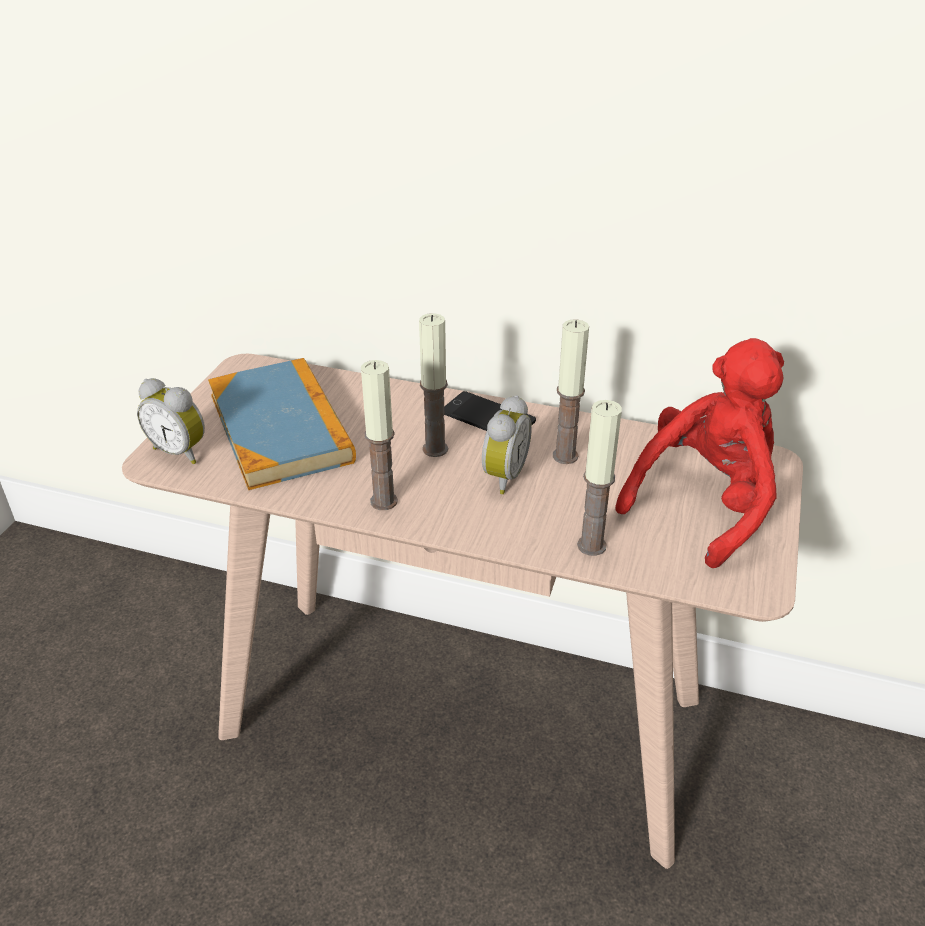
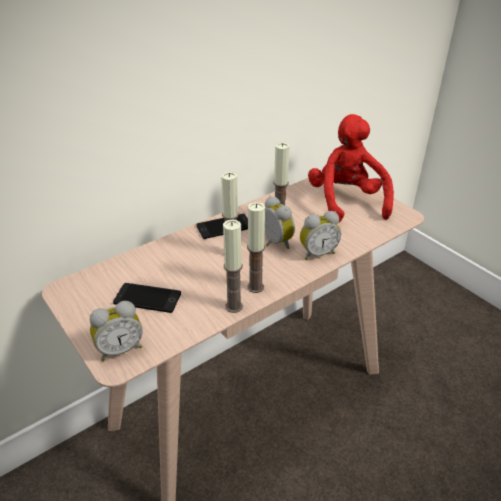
camera: 55 degrees left, 0 degrees up
(281, 428) = (147, 298): book -> phone
(523, 527) = (317, 253): none -> alarm clock
(591, 546) = (347, 241): candle -> candle (234, 306)

